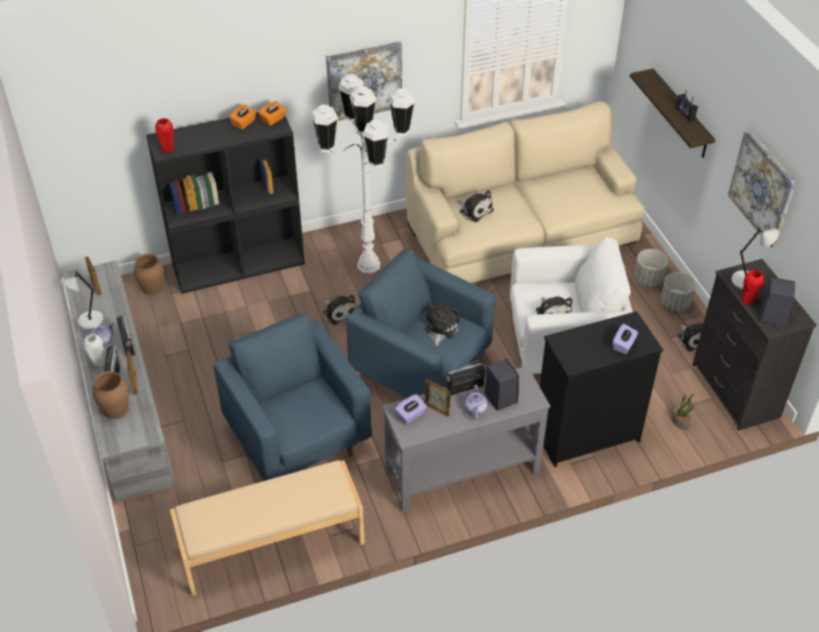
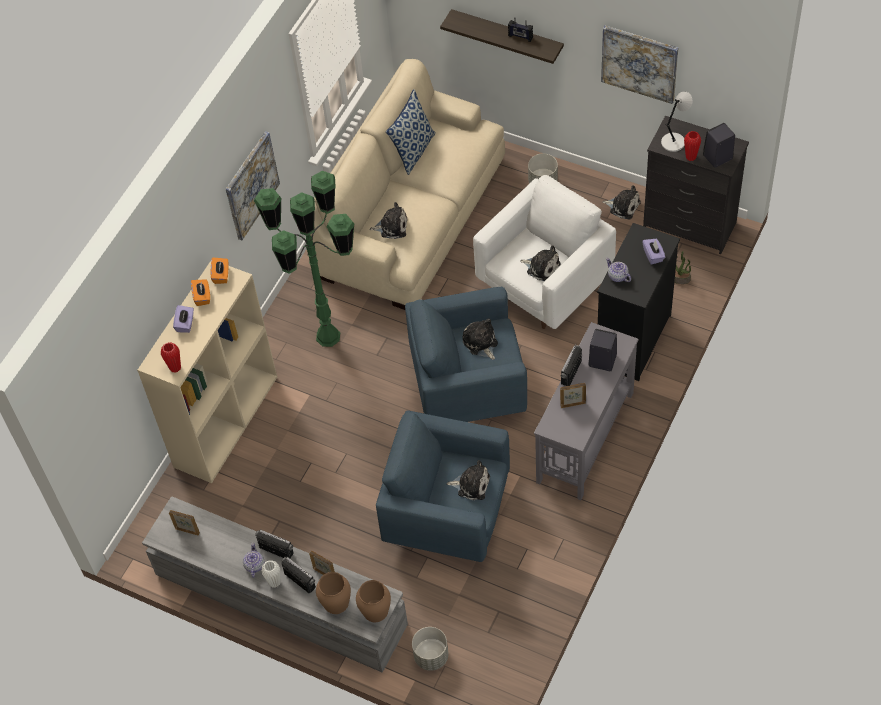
camera: 40 degrees left, 10 degrees up
(89, 321) = (221, 560): grey table lamp -> none
(152, 287) = (180, 497): brown vase -> brown vase (375, 610)
(239, 264) = (225, 420): black bookcase -> beige bookcase
(272, 546) = (525, 600): beige bench -> none
(338, 312) = (354, 394): plush toy -> plush toy (471, 484)
(369, 264) = (328, 336): white floor lamp -> green floor lamp
(411, 415) = (561, 423): purple tissue box -> purple tissue box (185, 324)
(475, 409) = (596, 383): teapot -> teapot (617, 276)
(552, 176) = (413, 150): none -> pillow
(675, 303) = (581, 187): grey planter -> grey planter (431, 656)

